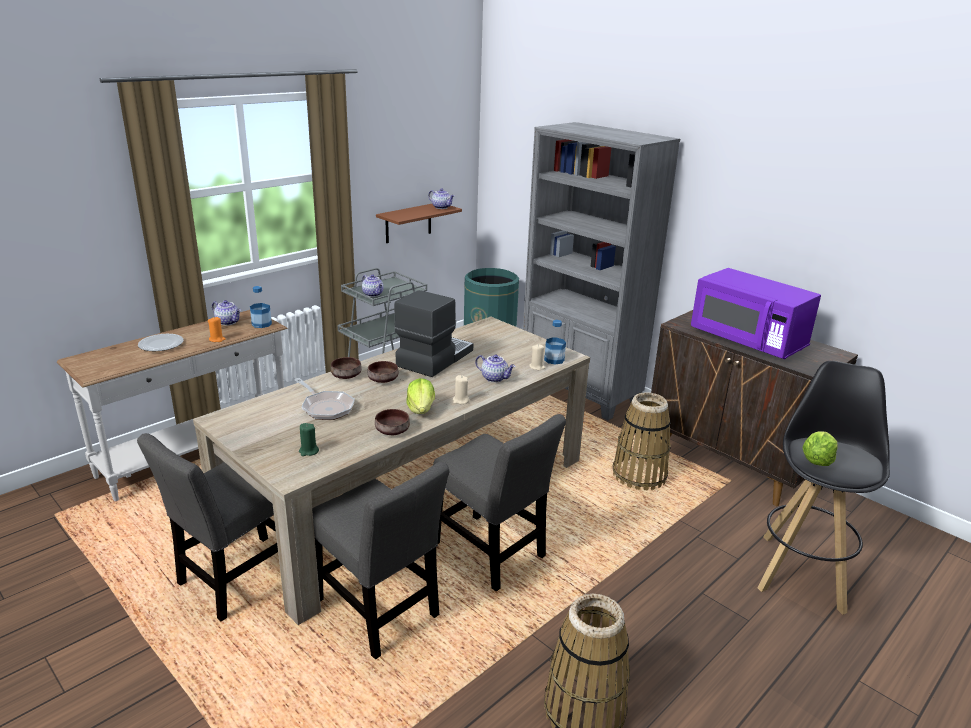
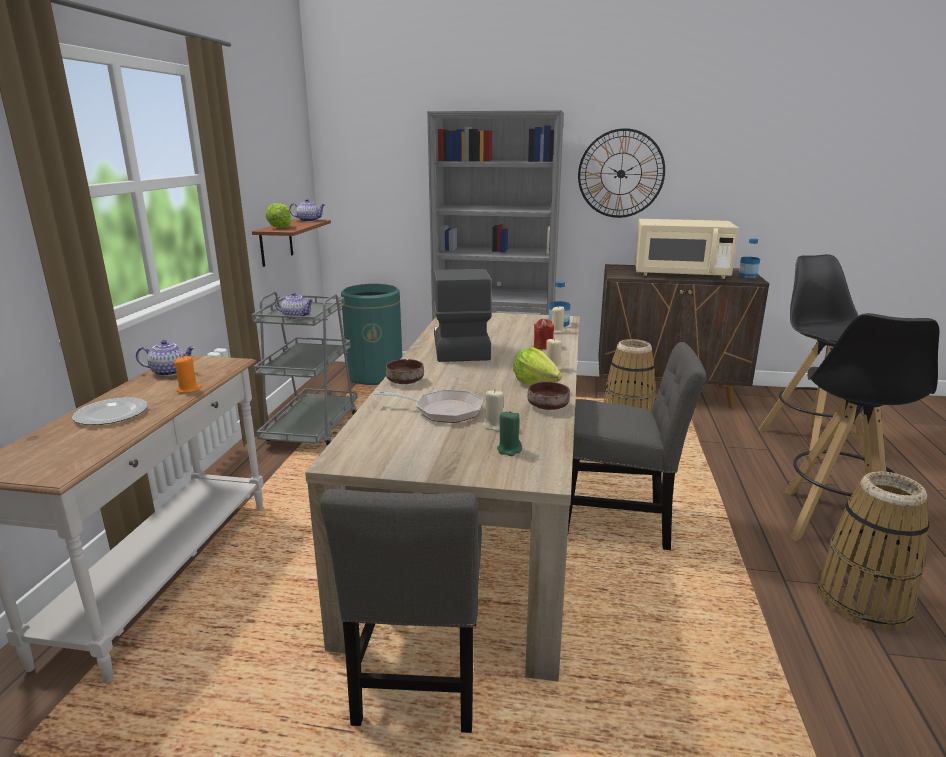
camera: 35 degrees left, 5 degrees down
(261, 324) = (220, 363): bottle -> bottle (747, 276)
(333, 431) = (494, 426): none -> beige candle
(379, 613) = (610, 622): grey chair -> none
(383, 379) = (449, 374): brown bowl -> none
(495, 378) = (543, 346): teapot -> red candle
(678, 647) = (834, 523): none -> black stool
(730, 213) = (621, 174): none -> wall clock
(747, 340) = (680, 274): purple microwave -> beige microwave
(816, 460) = (838, 332): lettuce -> lettuce (280, 228)

